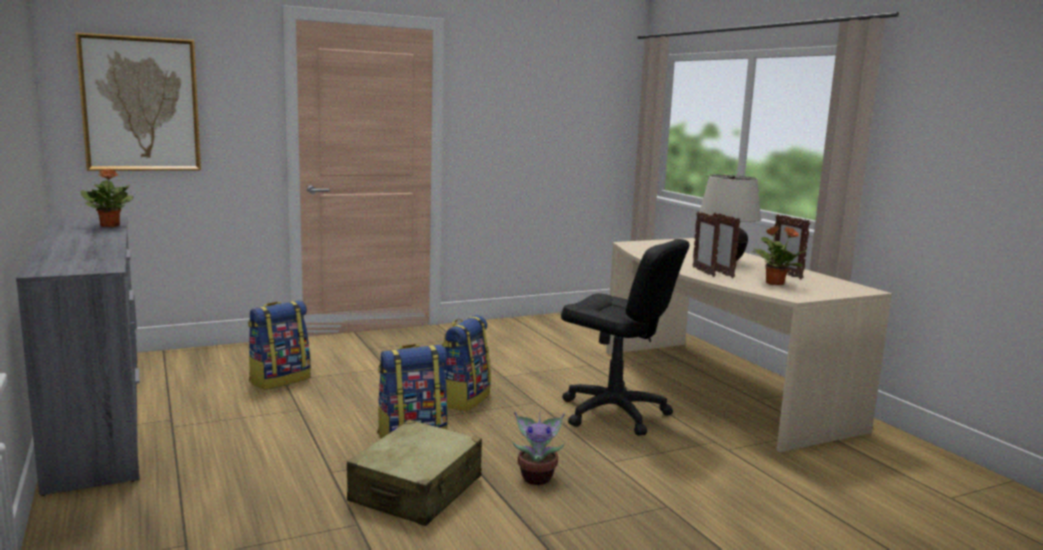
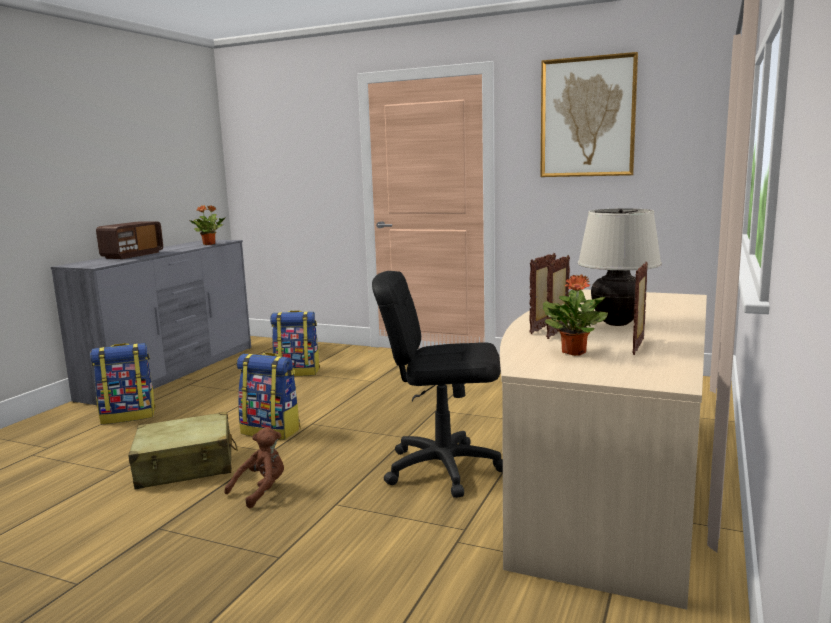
camera: 50 degrees right, 0 degrees up
(72, 249) = (132, 255): none -> radio
(141, 104) = (273, 161): picture -> picture (587, 117)
(464, 399) = (364, 418): backpack -> backpack (128, 416)
(537, 477) = (261, 490): potted plant -> brown plush toy
(613, 413) = (443, 468): black office chair -> black office chair turned 105 degrees clockwise

